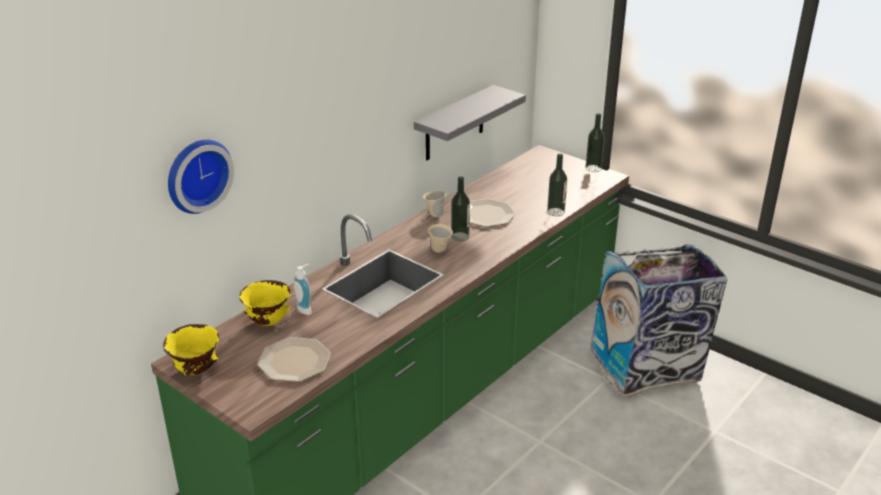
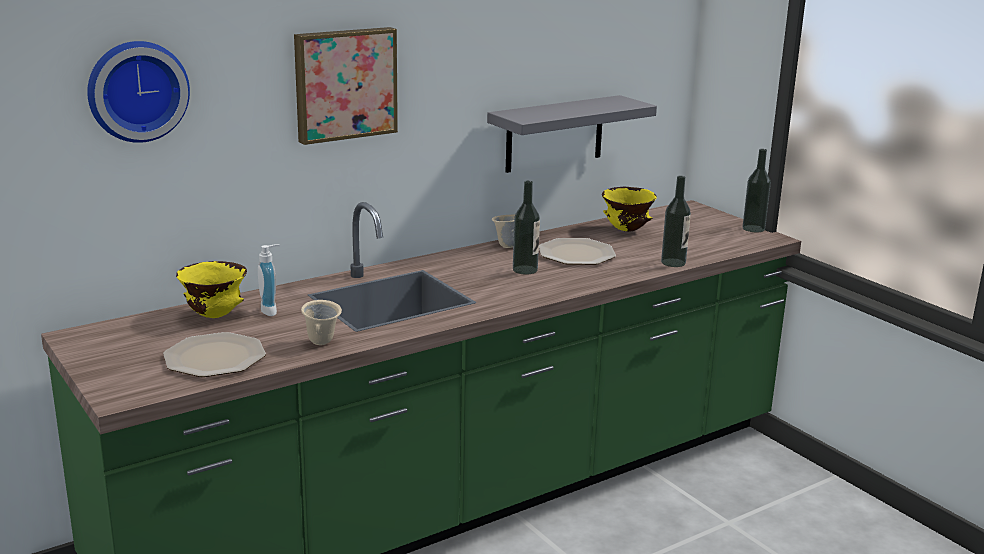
camera: 15 degrees right, 10 degrees down
(196, 370) = (87, 348): yellow bowl -> yellow bowl (626, 231)
(325, 129) = (344, 84): none -> picture
(440, 251) = (488, 279): beige mug -> beige mug (322, 343)
(647, 366) = (794, 516): trash can -> none

